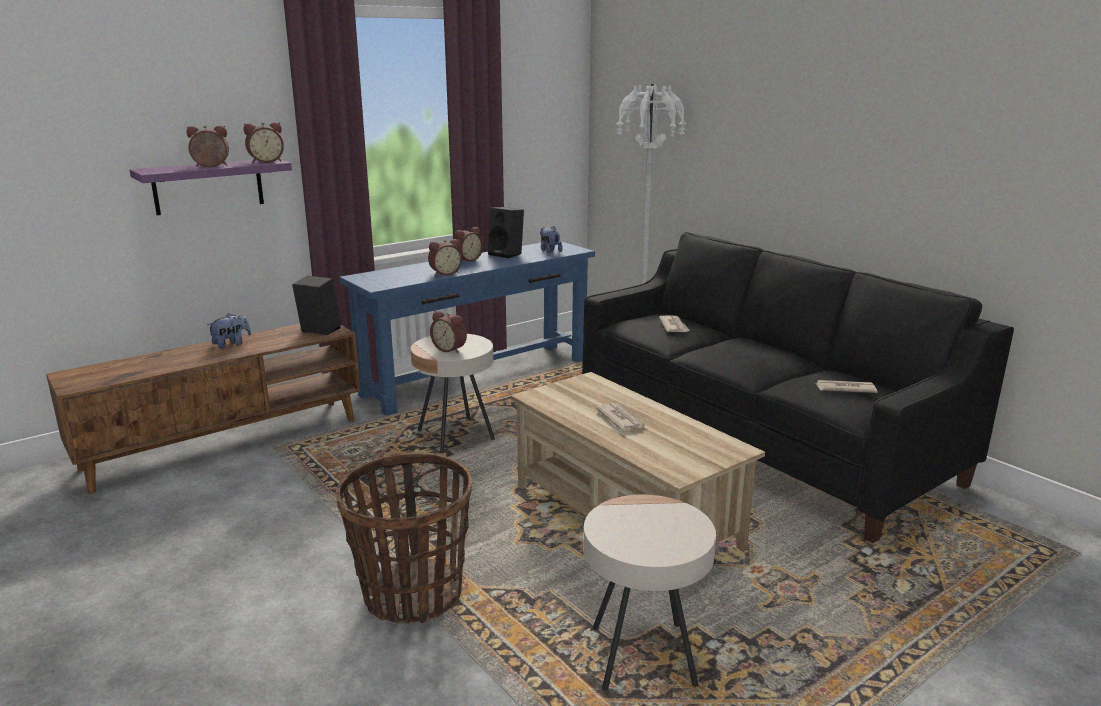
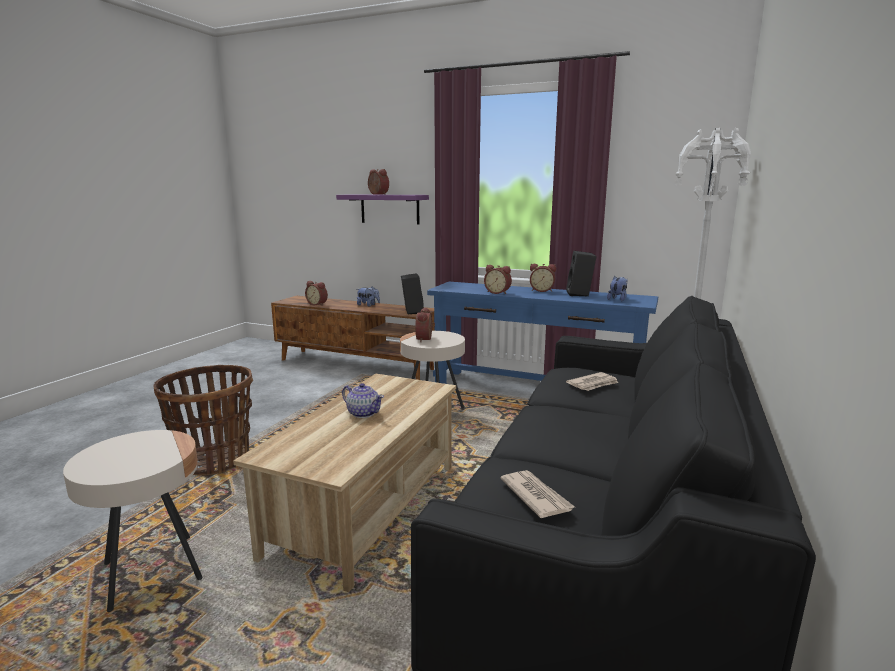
camera: 60 degrees right, 5 degrees down
(266, 161) = (410, 194): alarm clock -> alarm clock (318, 304)
(621, 419) = (363, 413): newspaper -> teapot

